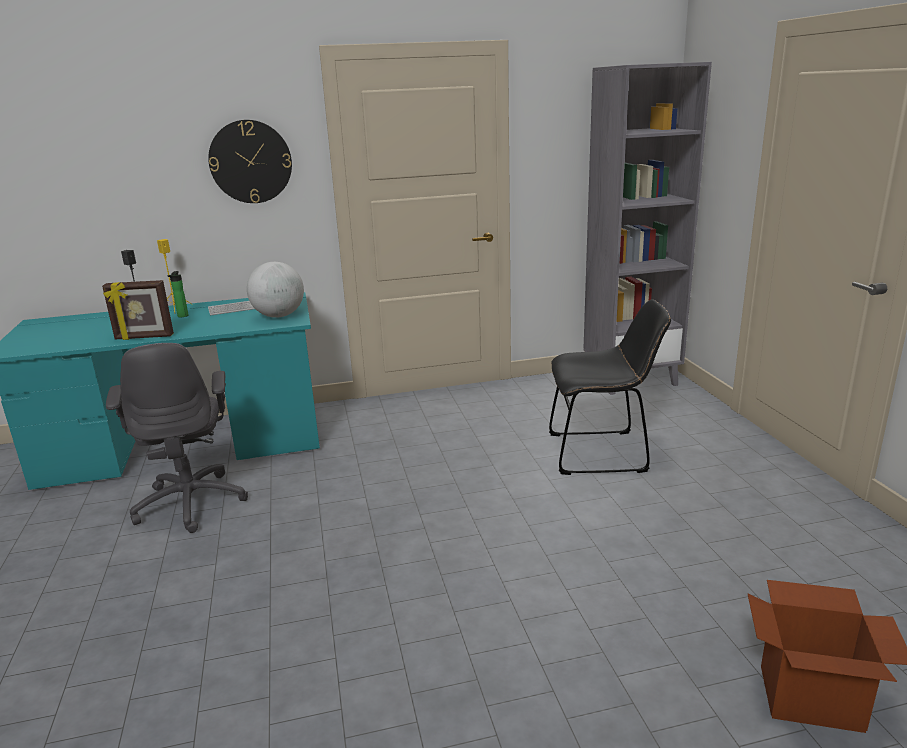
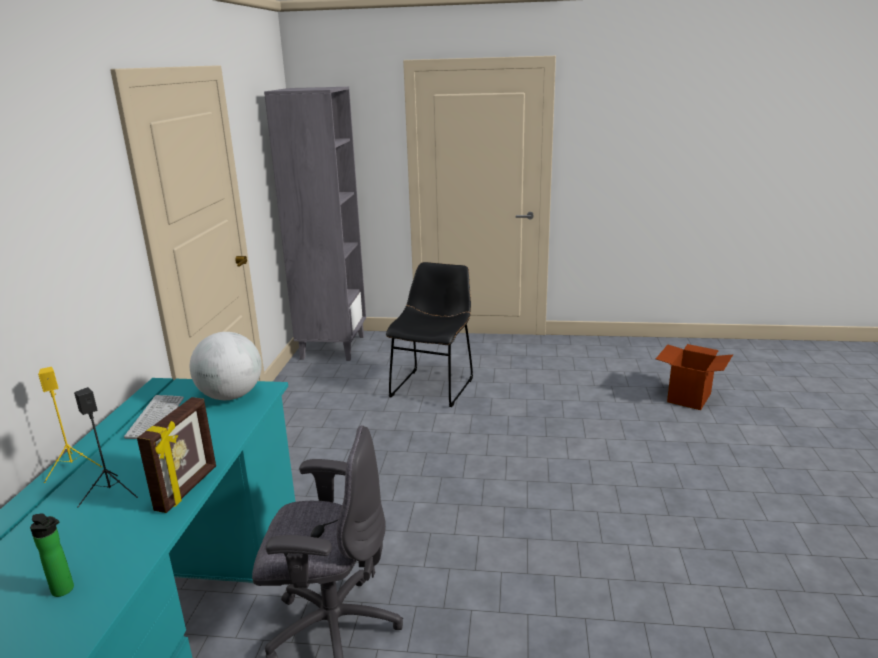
camera: 70 degrees left, 0 degrees up
(182, 316) = (125, 460): bottle -> bottle (65, 590)
(250, 162) = (81, 228): wall clock -> none

